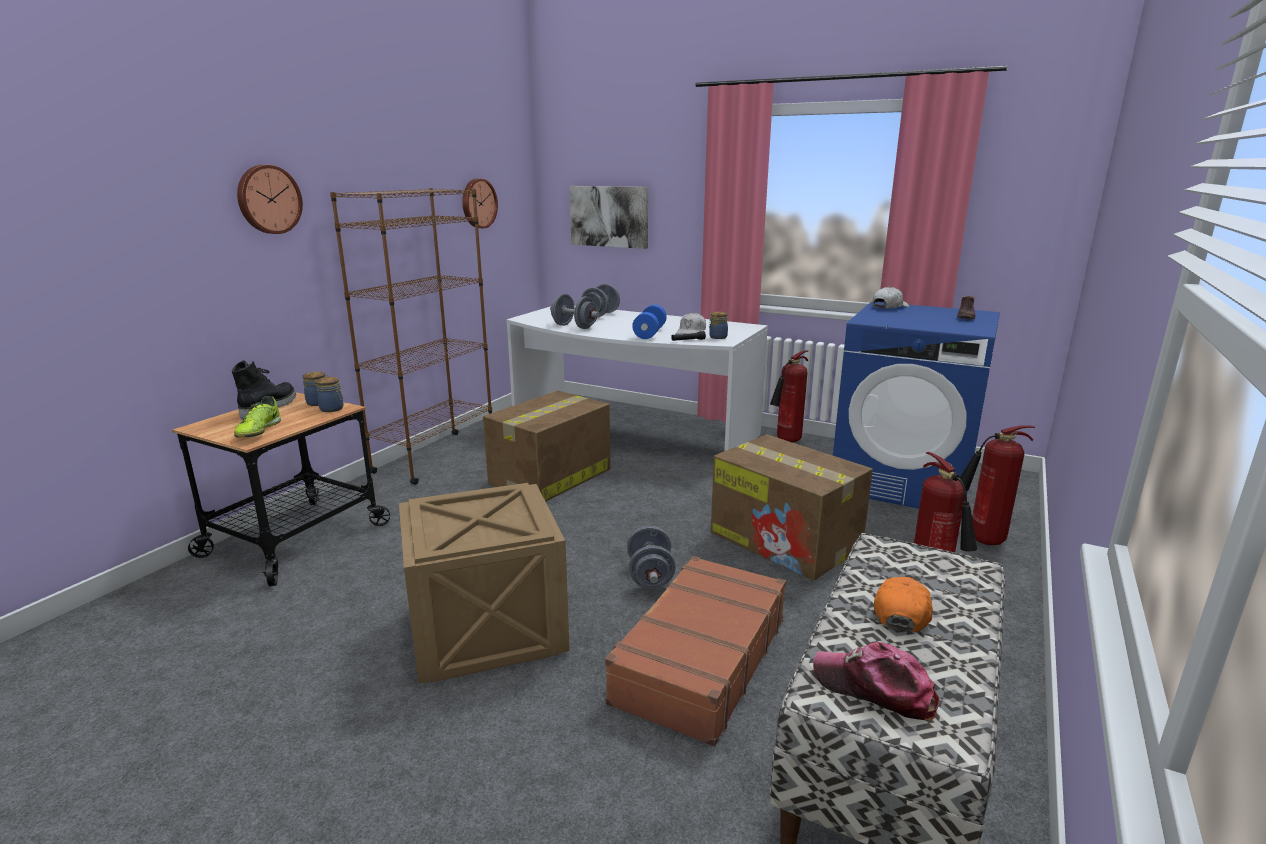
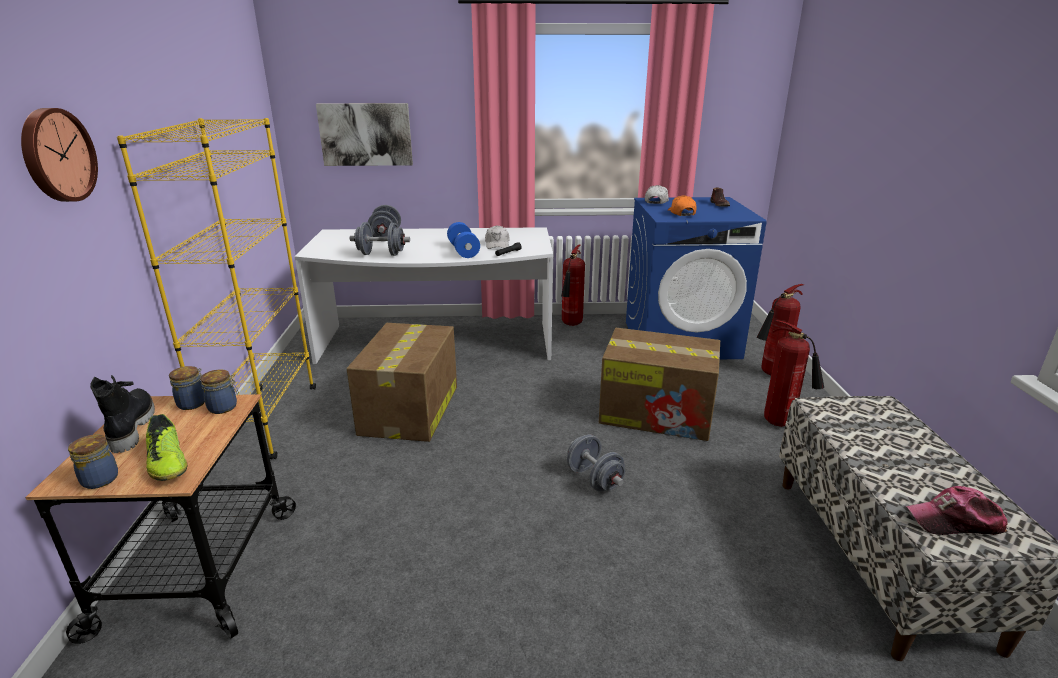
camera: 30 degrees left, 5 degrees up
(435, 457) = (265, 422): brown bookcase -> yellow bookcase
(478, 203) = (234, 130): wall clock -> none
(484, 631) = (515, 587): crate -> none
(699, 660) = (704, 539): brown suitcase -> none
(717, 337) = (526, 245): jar -> jar (99, 479)
(902, 612) = (894, 454): orange cap -> orange cap (681, 213)

